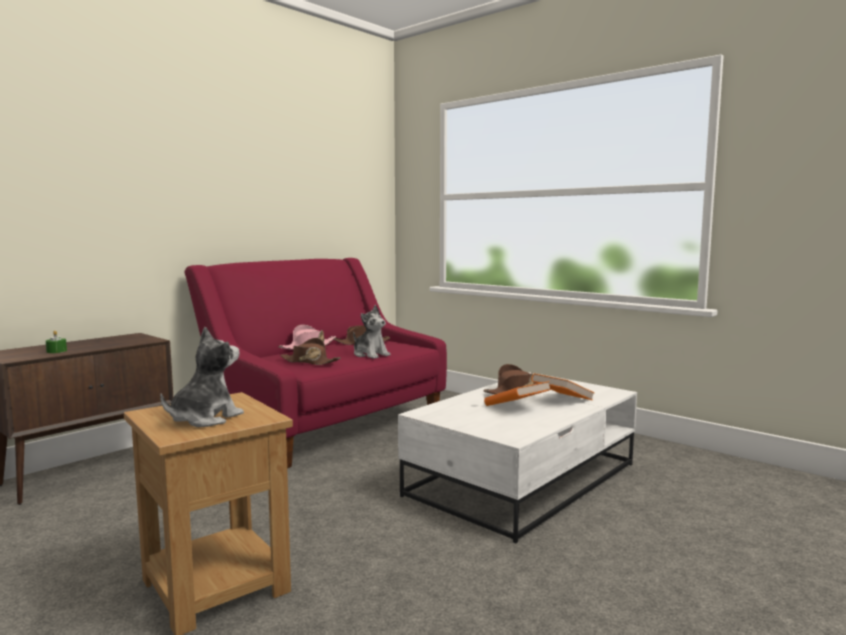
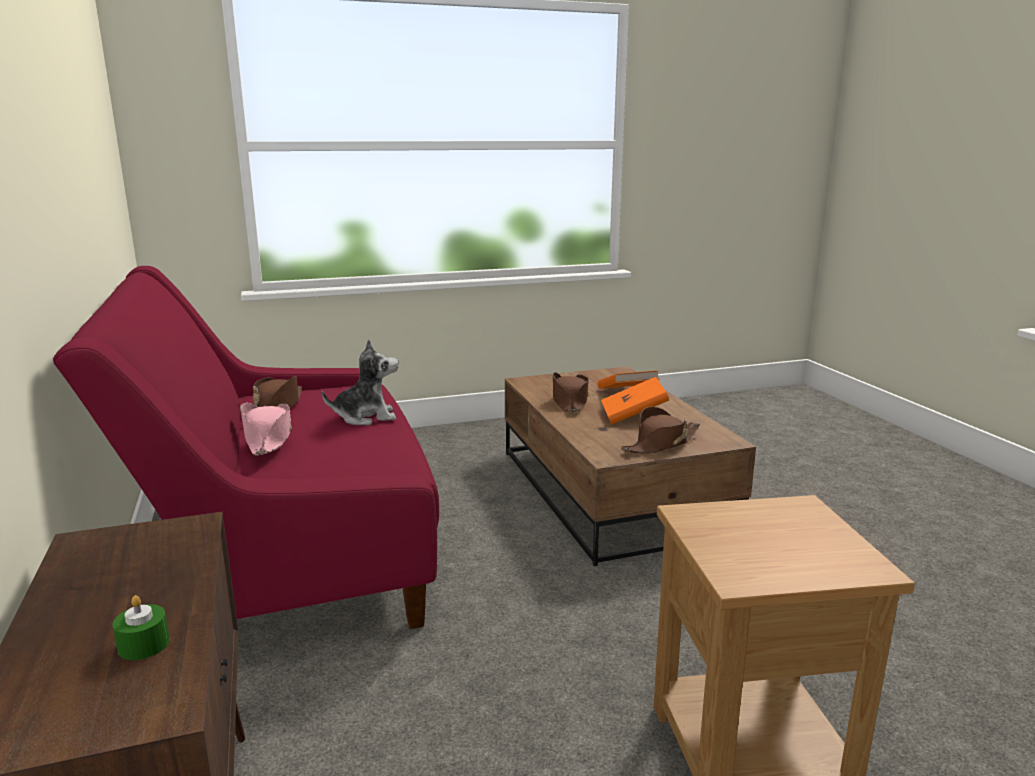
camera: 60 degrees left, 10 degrees up
(205, 419) = (795, 542): plush toy -> none
(309, 362) = (351, 457): brown hat -> brown hat (660, 444)
(523, 479) = (609, 491): white coffee table -> brown coffee table

